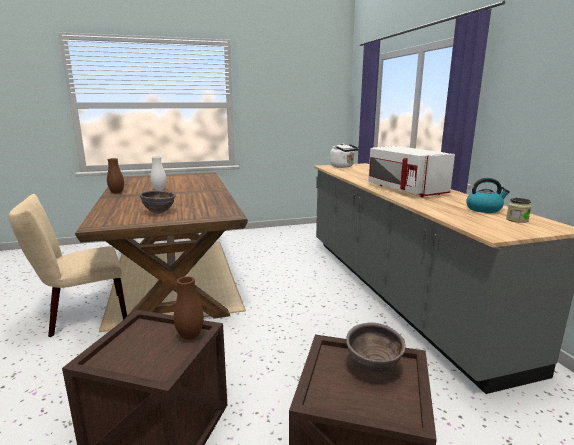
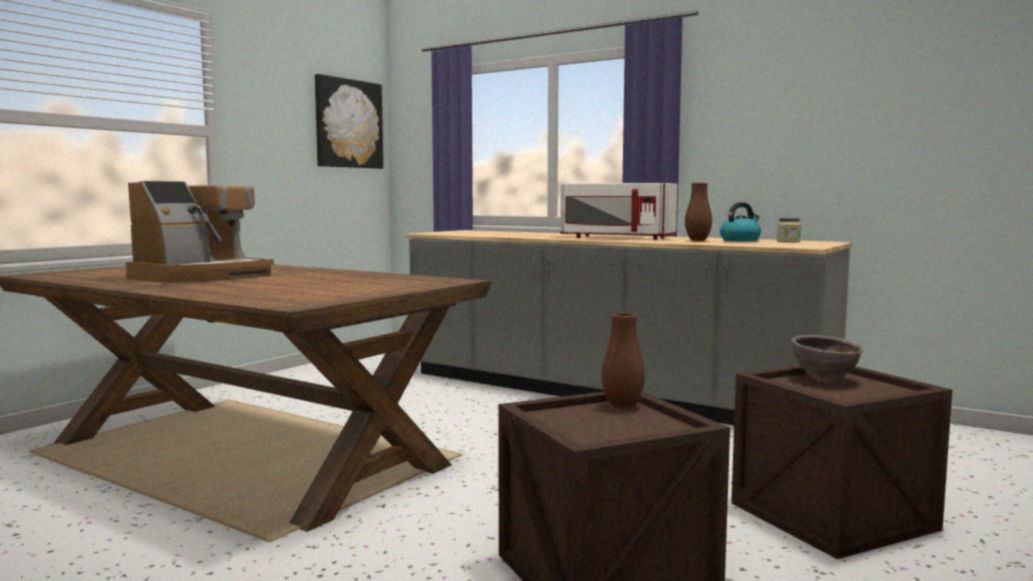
camera: 40 degrees left, 10 degrees down
(82, 316) = (177, 539): beige chair -> none
(117, 193) = (128, 285): brown vase -> brown vase (697, 240)
(159, 189) = (201, 276): white vase -> coffee machine
(159, 212) = (334, 288): brown bowl -> none
(319, 94) = (348, 124): none -> picture
(343, 166) = (452, 232): white kettle -> none

